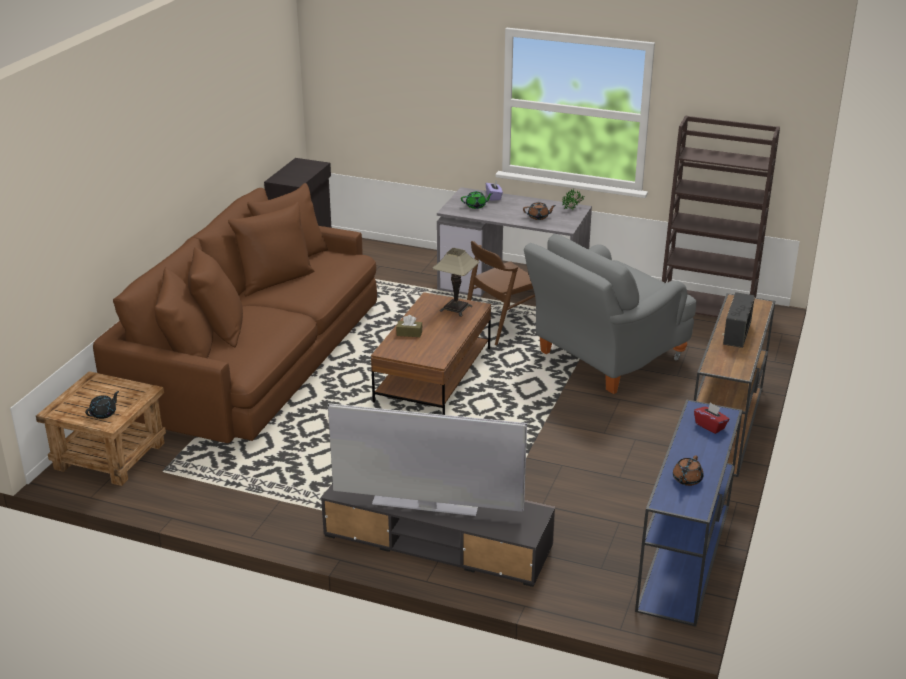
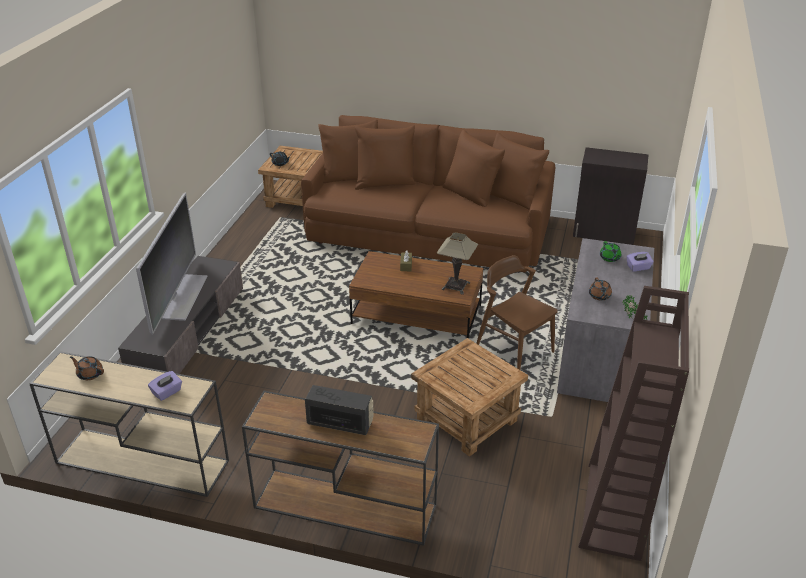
camera: 85 degrees right, 5 degrees up
(604, 358) = (467, 418): grey armchair -> brown side table
(684, 557) = (140, 461): blue console table -> beige console table
(710, 426) = (167, 392): red tissue box -> purple tissue box

